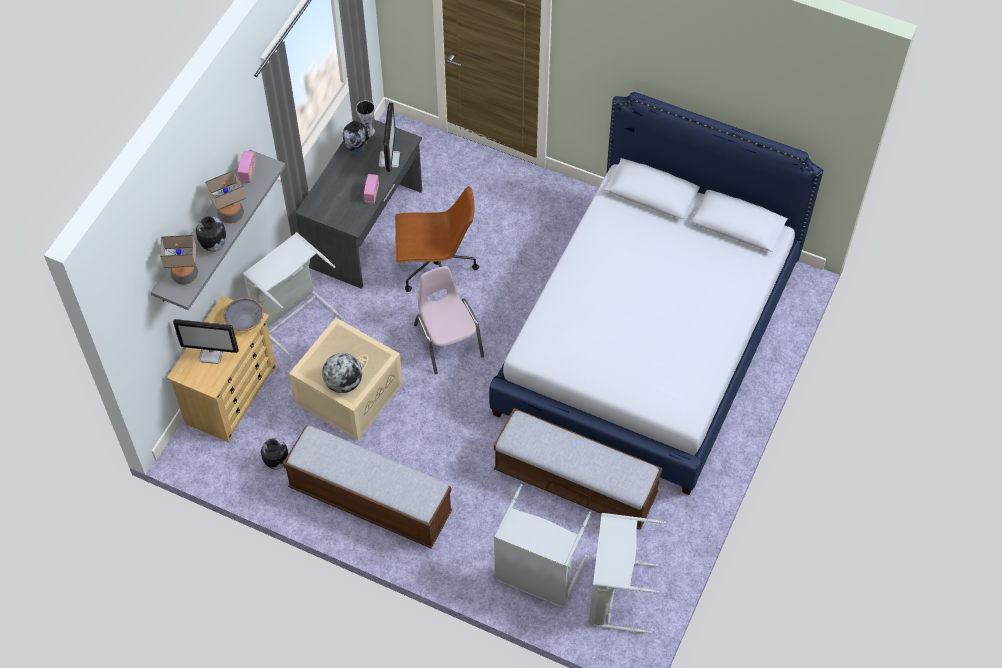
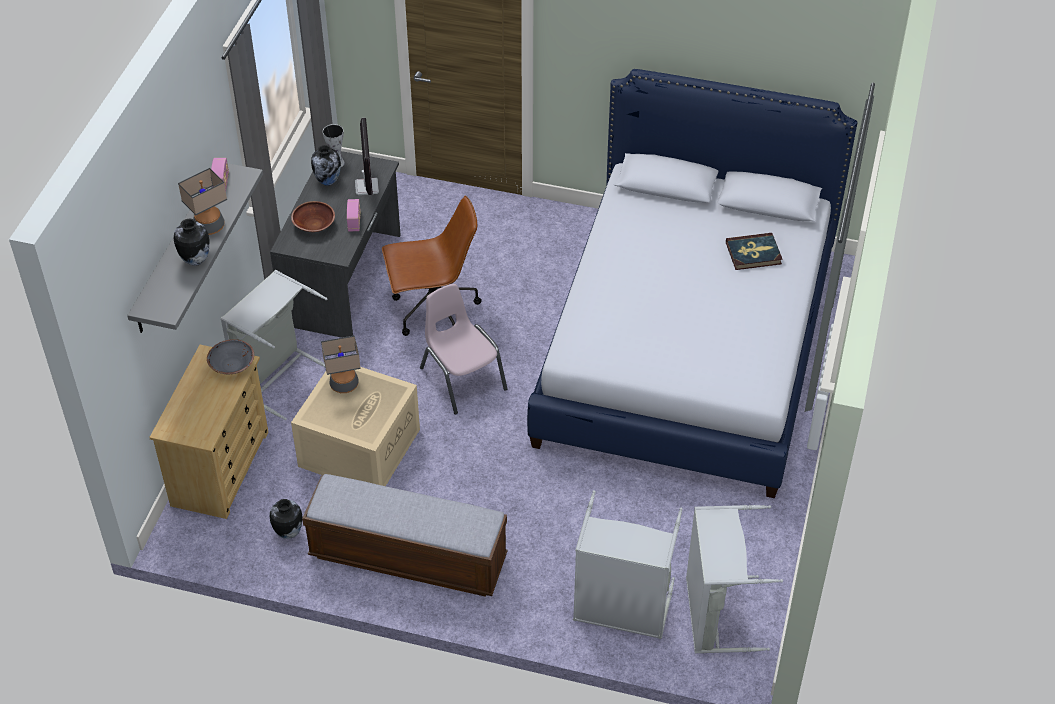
camera: 10 degrees left, 10 degrees down
(185, 275) = (166, 293): table lamp -> table lamp (344, 384)
(212, 353) = (199, 405): monitor -> none
(337, 192) = (314, 225): none -> brown bowl
(343, 383) = (357, 424): globe -> none
(575, 483) = (642, 505): bench -> none
(711, 275) = (753, 253): none -> book

